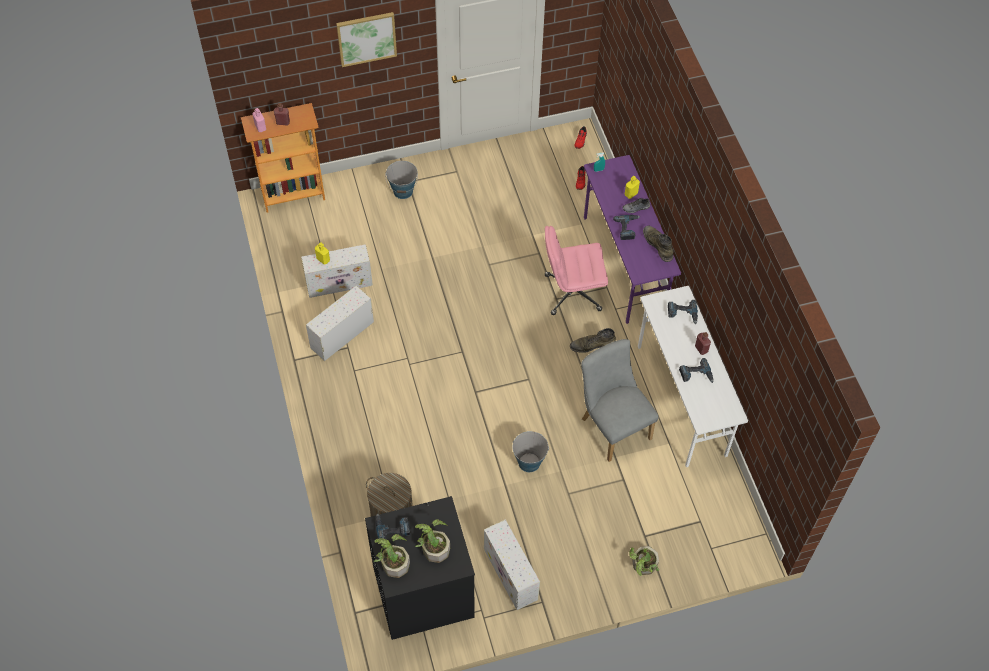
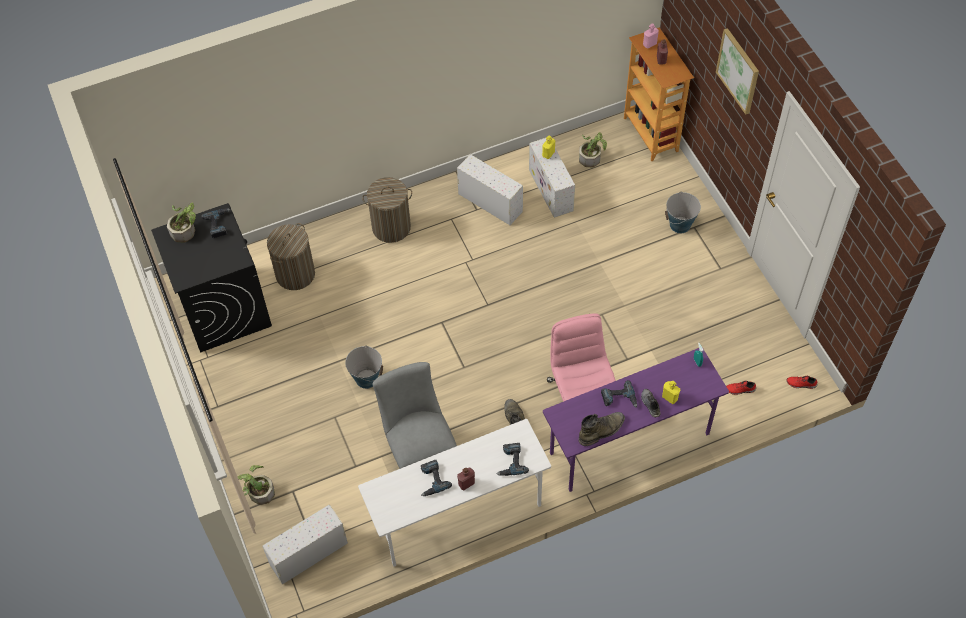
camera: 85 degrees right, 0 degrees up
(352, 424) = (391, 227): none -> laundry basket
(433, 547) = (201, 258): potted plant -> potted plant (591, 157)
(511, 575) = (244, 377): white storage box -> white storage box (307, 555)
(612, 425) = (419, 450): grey chair -> grey chair turned 75 degrees counterclockwise

